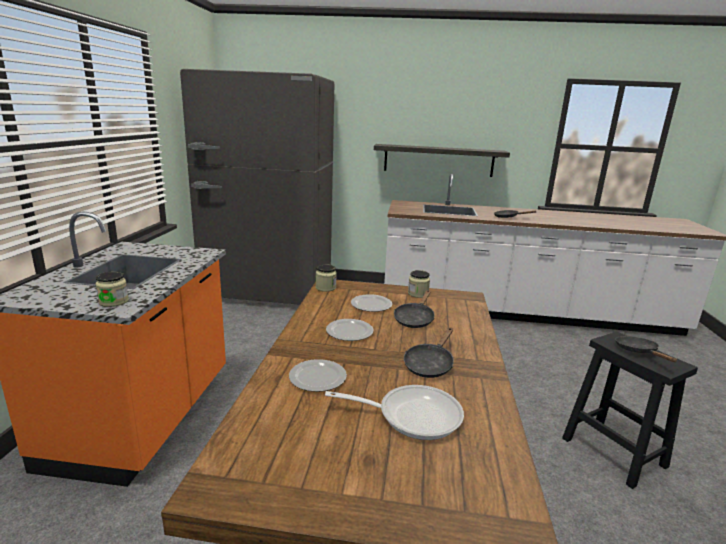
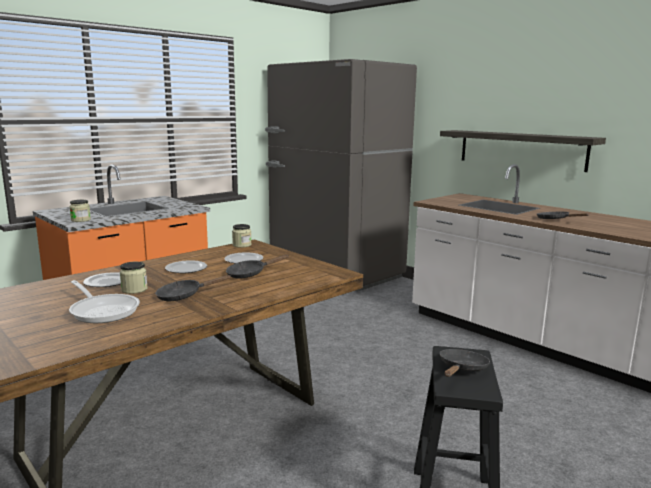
camera: 40 degrees right, 5 degrees down
(418, 294) = (300, 262): jar -> jar (134, 289)

